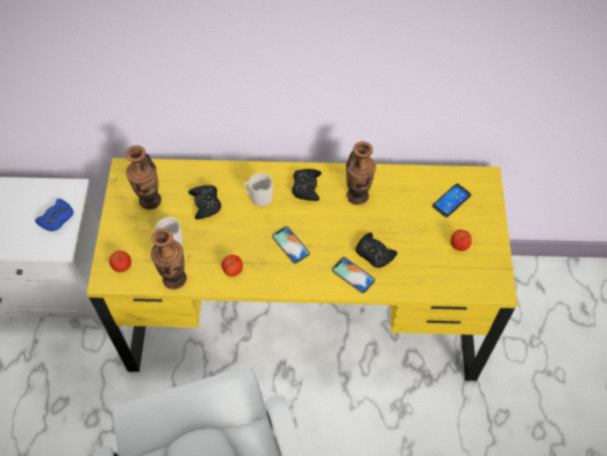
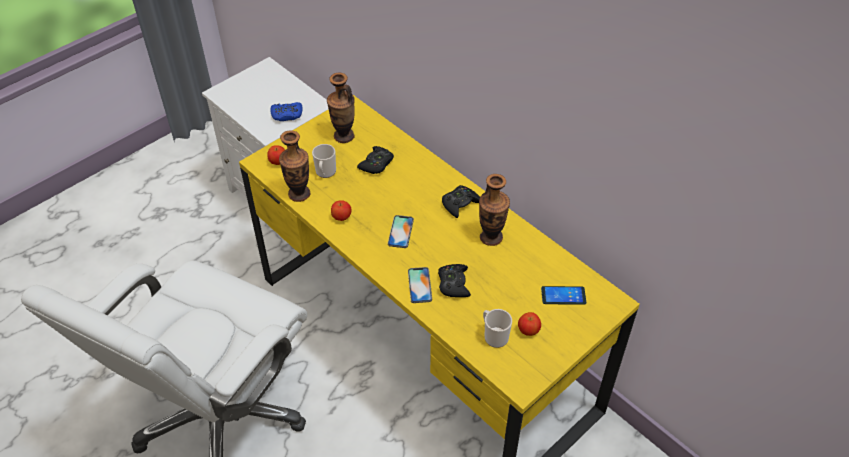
camera: 45 degrees right, 10 degrees down
(259, 197) = (417, 186): mug -> mug (494, 336)

